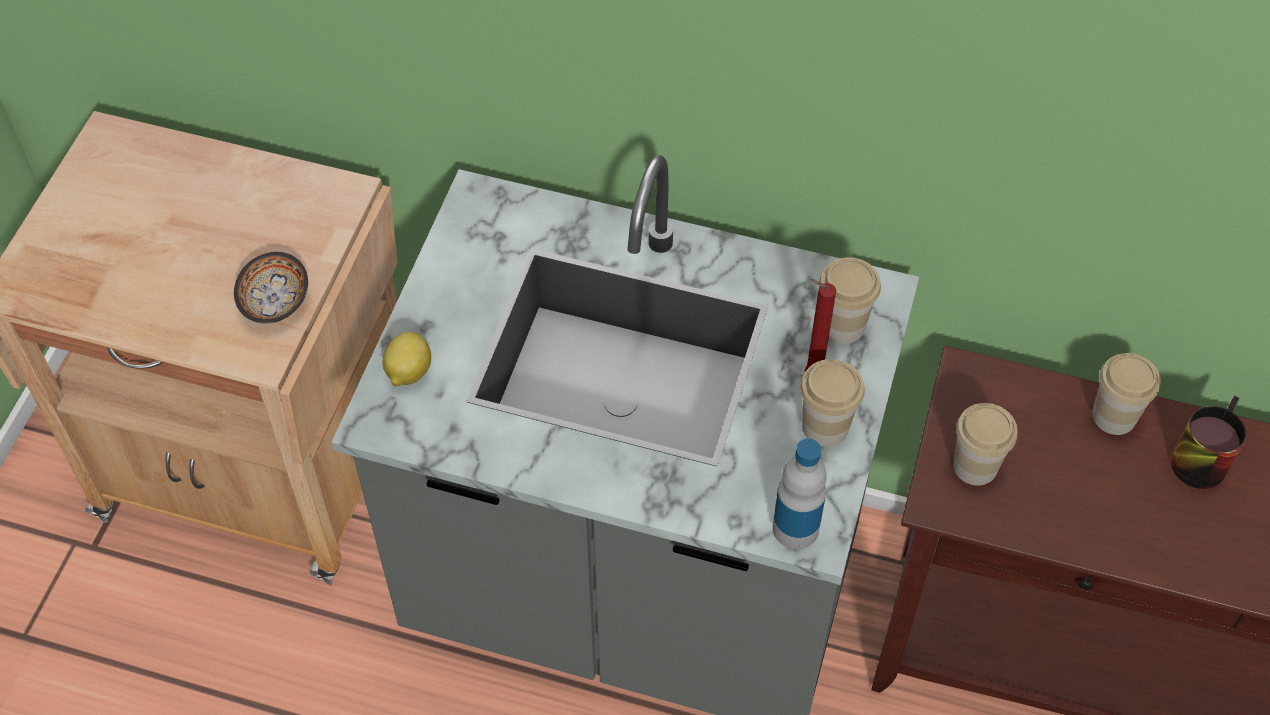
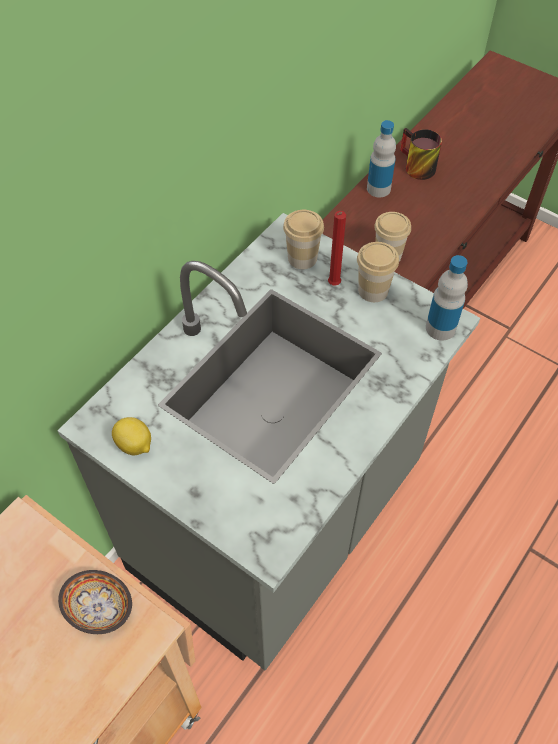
camera: 70 degrees left, 0 degrees up
(408, 372) = (232, 516): lemon -> lemon (135, 445)
(1114, 416) = (378, 189): cup -> bottle

